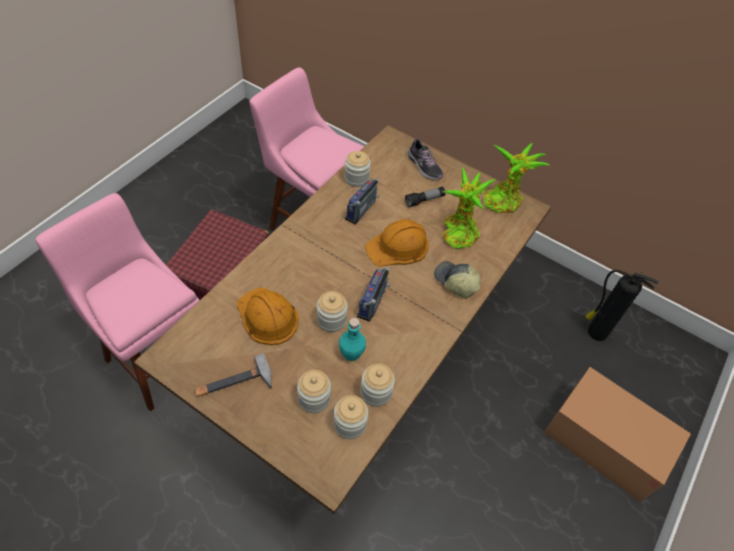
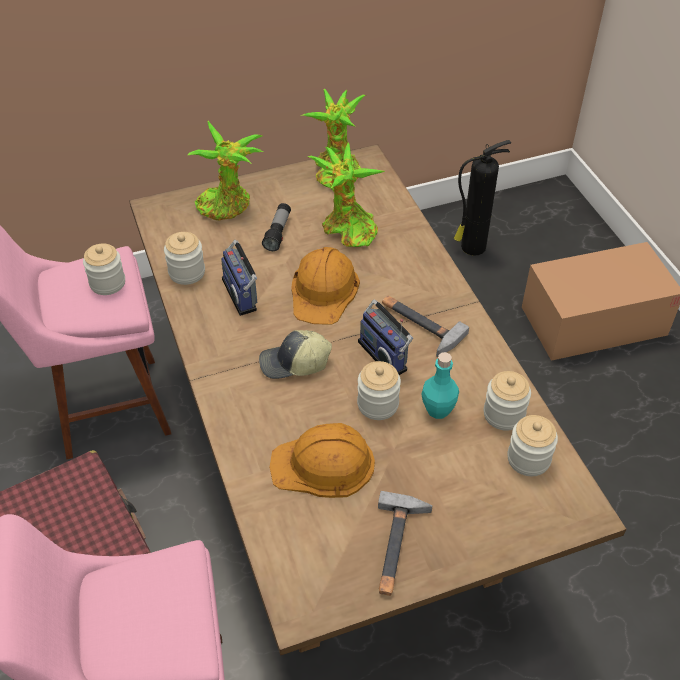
camera: 50 degrees left, 5 degrees down
(314, 398) = (473, 476): jar -> jar (107, 283)
(412, 308) = (418, 325): none -> hammer
(424, 166) = (227, 205): shoe -> potted plant
(455, 282) = (412, 270): cap -> cap (294, 363)

